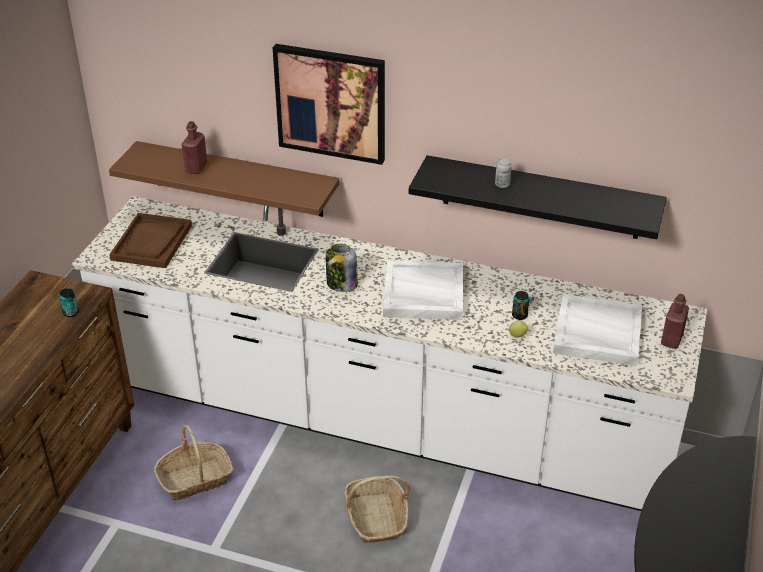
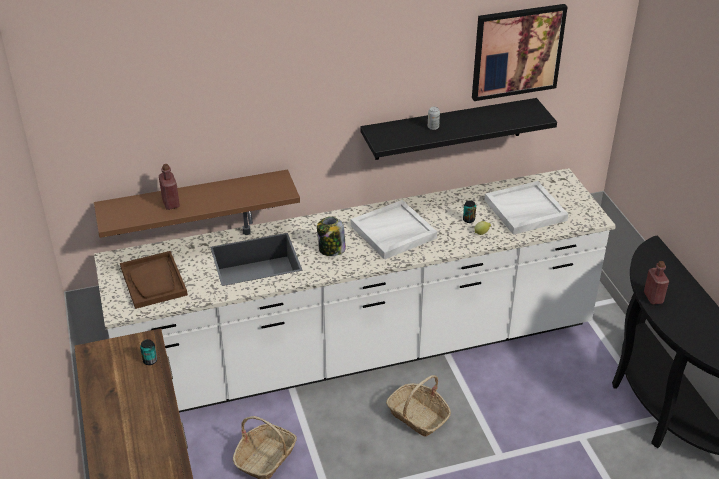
camera: 35 degrees left, 0 degrees up
(331, 103) = (279, 109): picture -> picture (517, 51)
(671, 340) = (570, 196): red bottle -> red bottle (653, 297)

